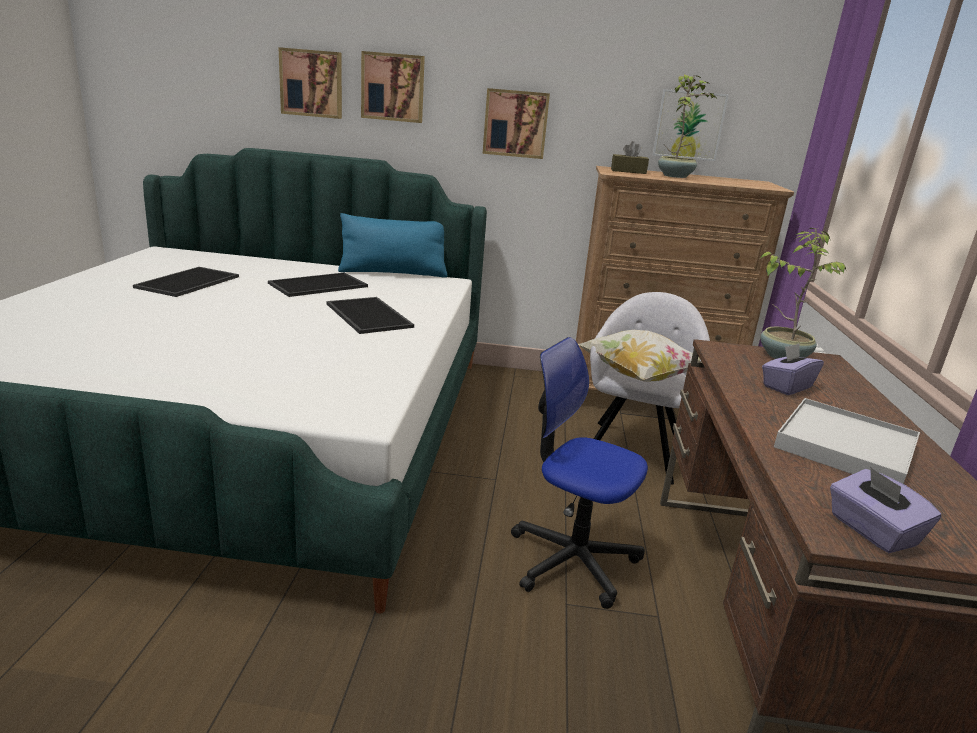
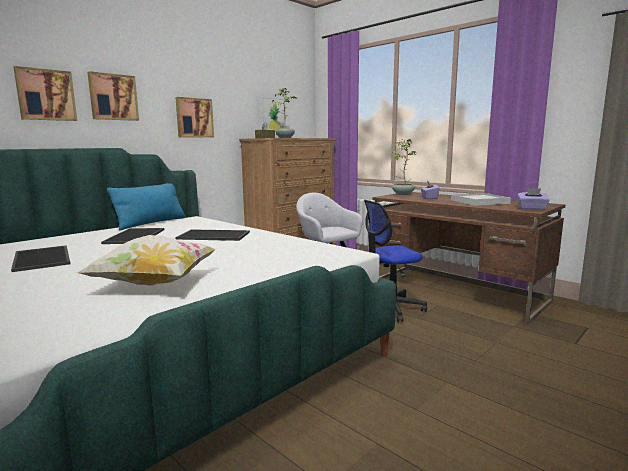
camera: 50 degrees left, 10 degrees down
(639, 377) = (332, 231): pillow -> pillow (155, 283)

